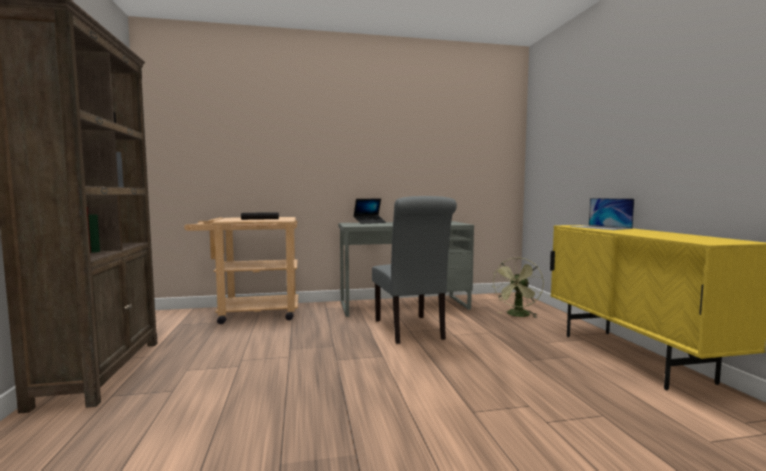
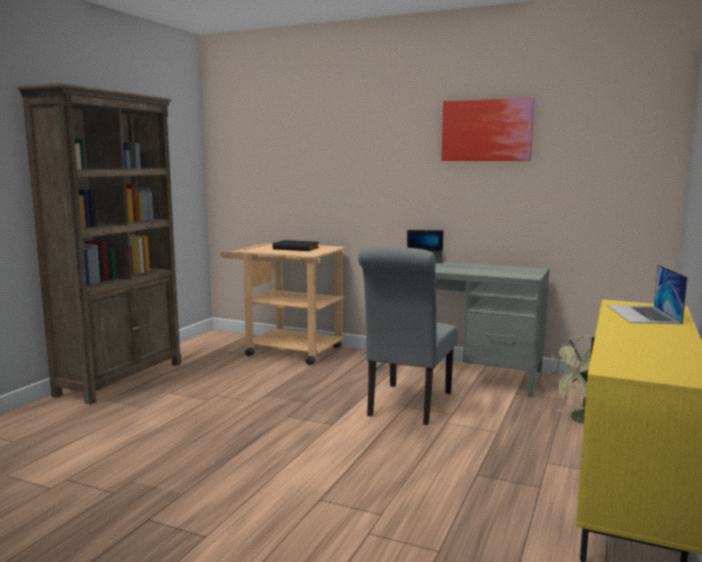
camera: 35 degrees right, 5 degrees up
(407, 125) = (486, 130): none -> picture

